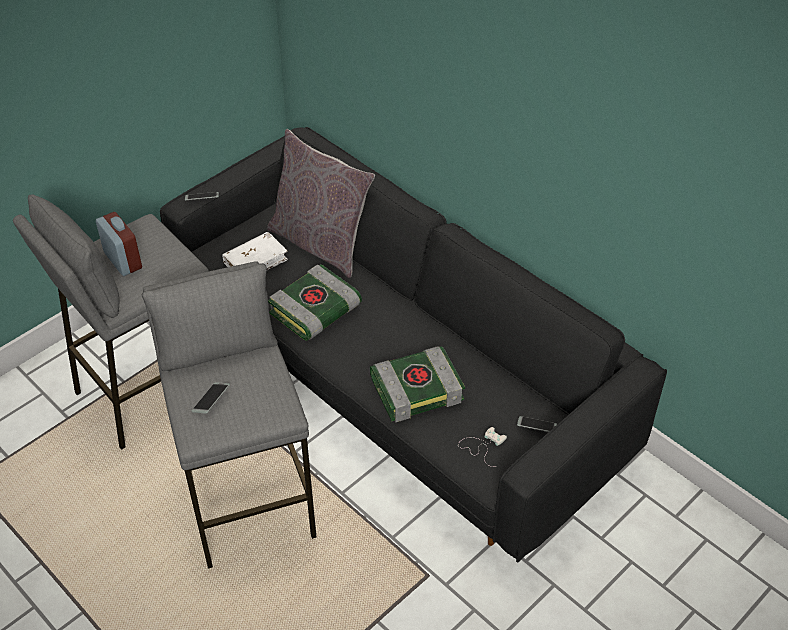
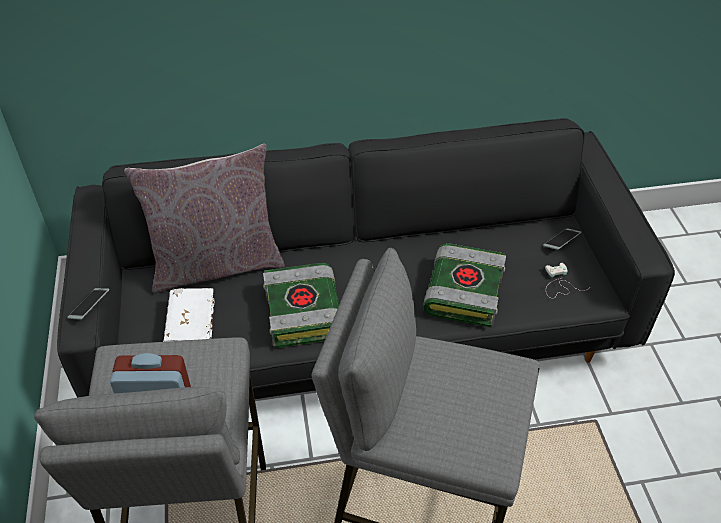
camera: 55 degrees left, 0 degrees up
(211, 401) = (457, 422): phone -> none

